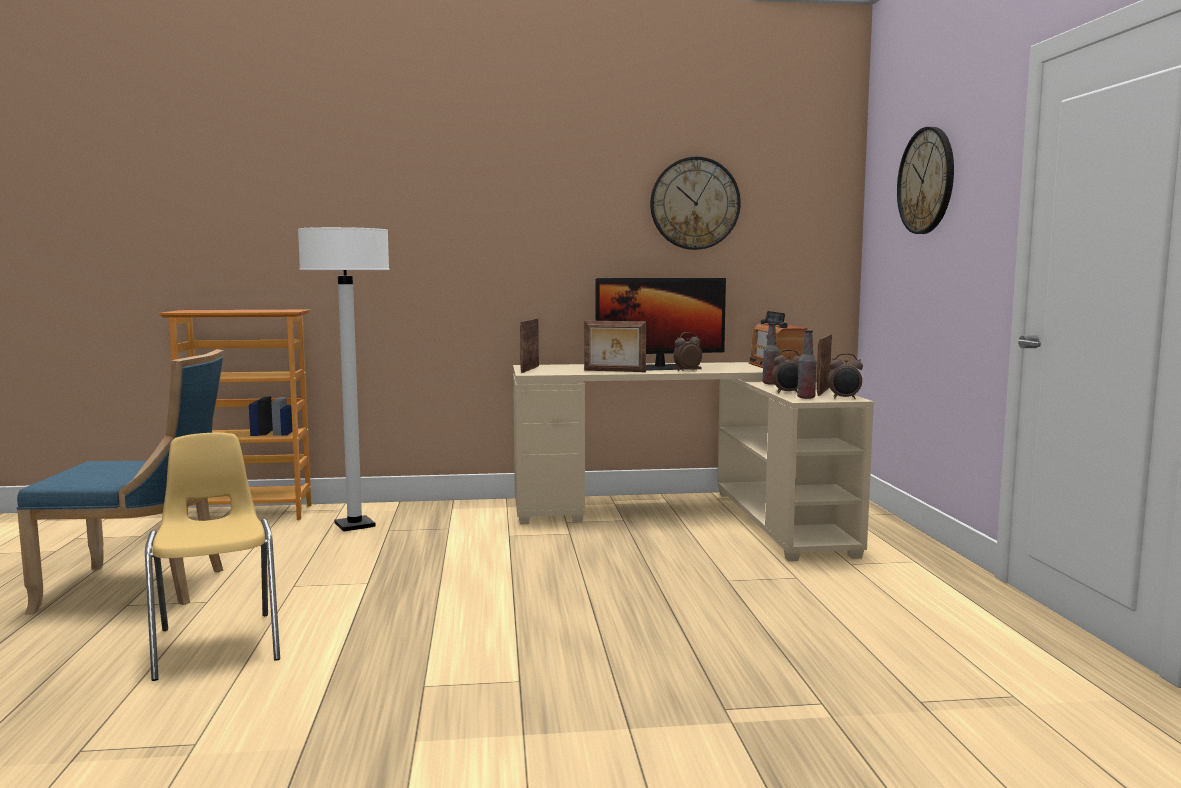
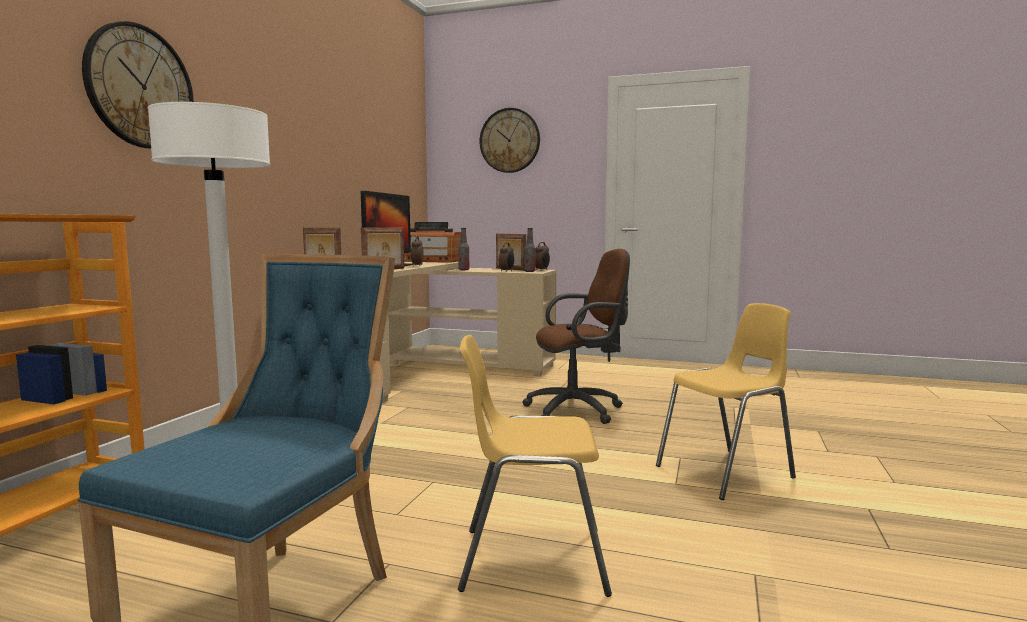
camera: 65 degrees left, 0 degrees up
(482, 714) = (726, 472): none -> yellow chair
(655, 603) = (579, 410): none -> brown office chair
(694, 203) = (364, 136): wall clock -> wall clock (140, 87)

